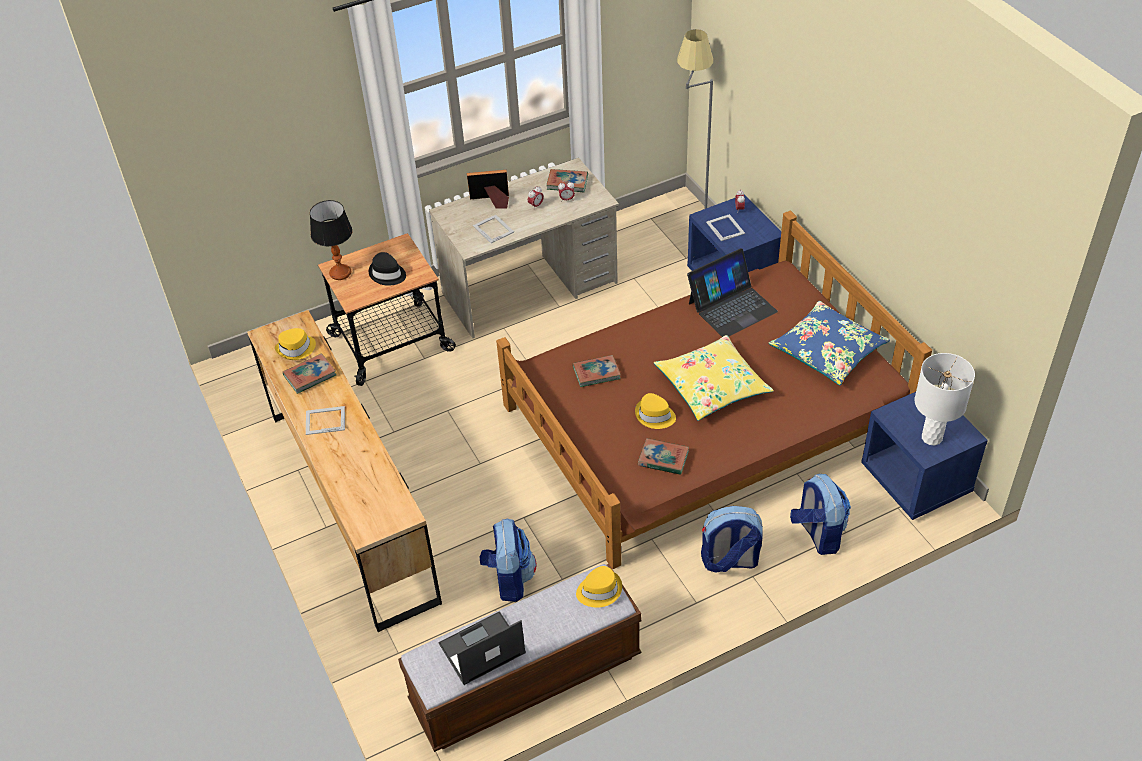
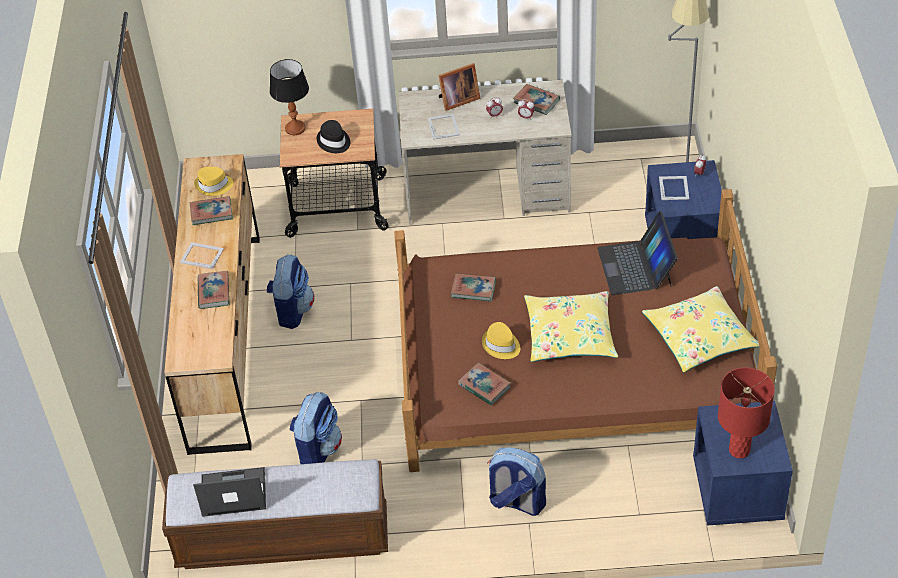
camera: 25 degrees right, 0 degrees up
(360, 452) = (214, 292): none -> book
(491, 202) = (457, 100): picture frame -> picture frame turned 135 degrees clockwise
(599, 590) = (356, 479): yellow hat -> none
(731, 307) = (635, 267): laptop -> laptop turned 90 degrees clockwise
(817, 533) = (612, 506): backpack -> backpack (292, 310)
(827, 351) = (700, 337): blue pillow -> yellow pillow
(932, 437) = (739, 450): white table lamp -> red table lamp

